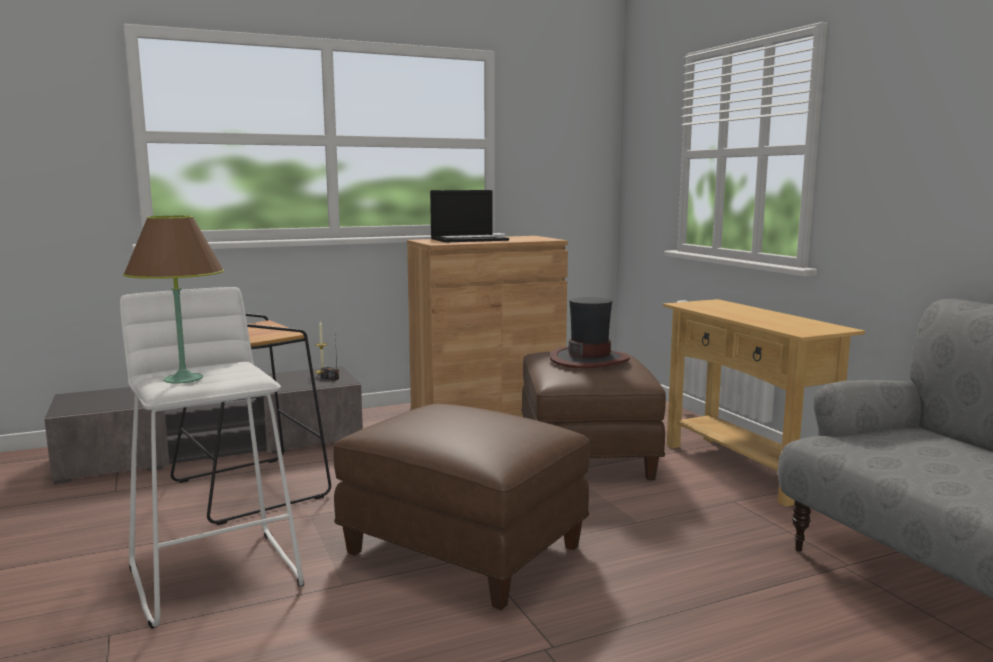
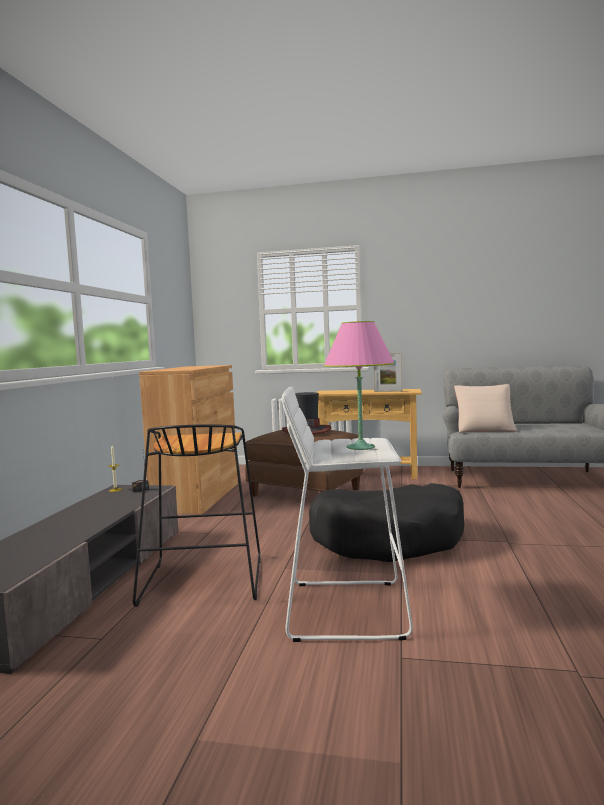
camera: 55 degrees left, 5 degrees down
(184, 379) = (361, 447): brown table lamp -> pink table lamp
(461, 550) = (389, 539): brown ottoman -> black dog bed
(469, 239) = (180, 368): laptop -> none
(771, 323) = (388, 391): none -> picture frame
(882, 450) = (484, 429): none -> beige pillow

